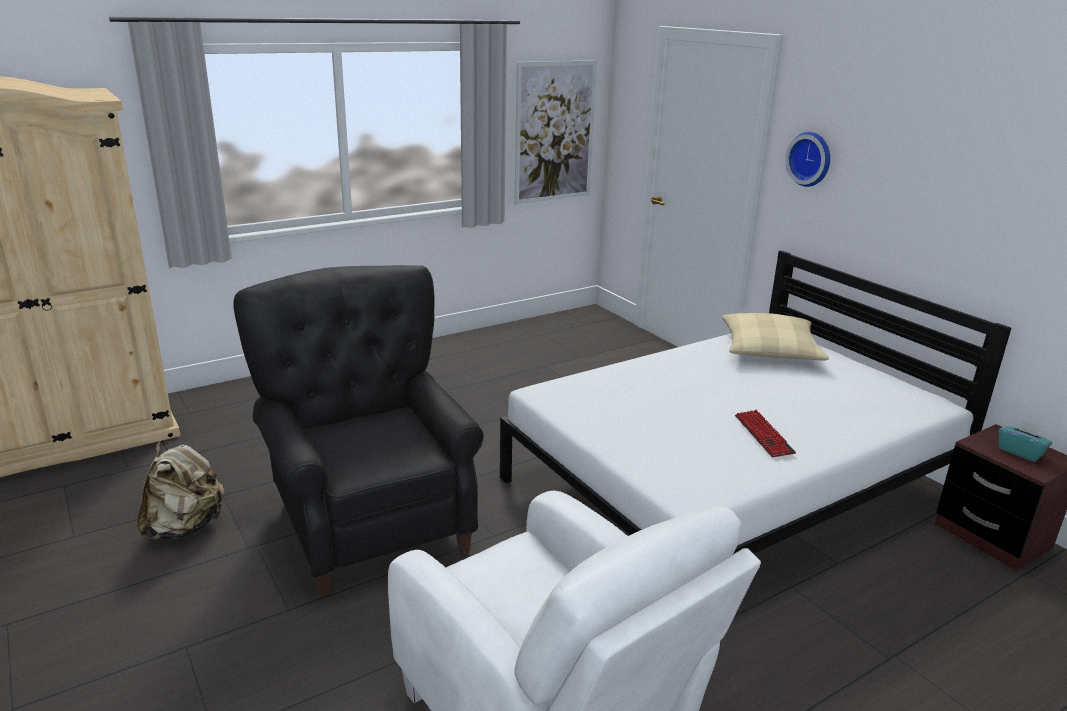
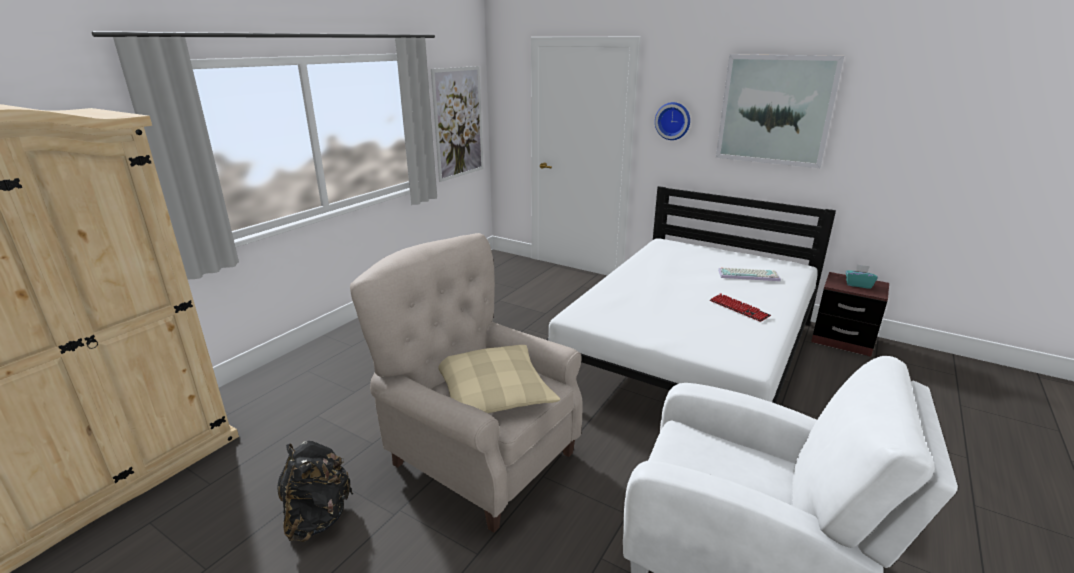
camera: 25 degrees left, 0 degrees up
(185, 527) = (318, 517): beige backpack -> black backpack
(369, 522) = (477, 456): black armchair -> beige armchair
(770, 349) = (677, 254): beige pillow -> beige pillow (493, 393)
(836, 397) = (749, 275): none -> keyboard
(943, 159) = (775, 110): none -> picture

